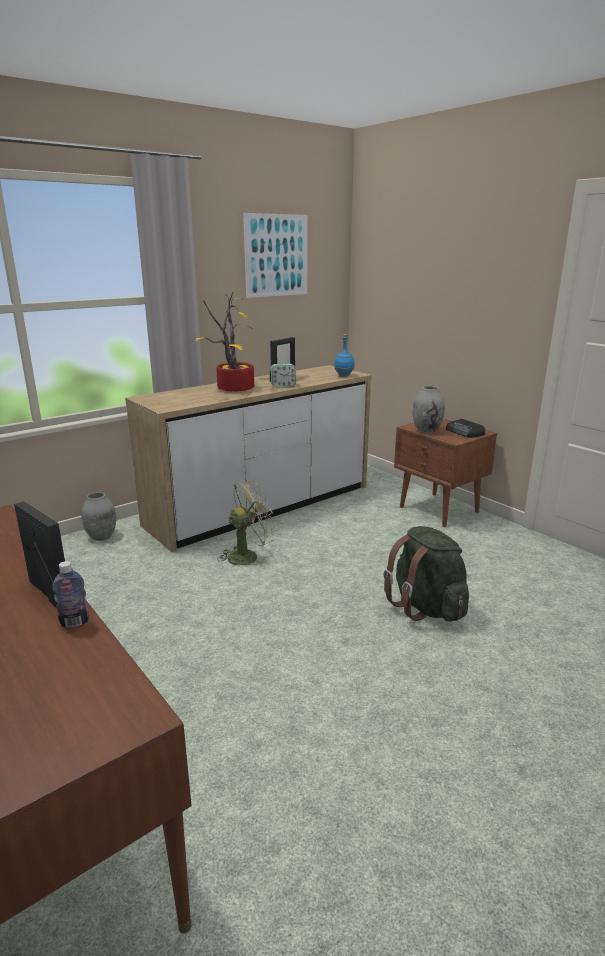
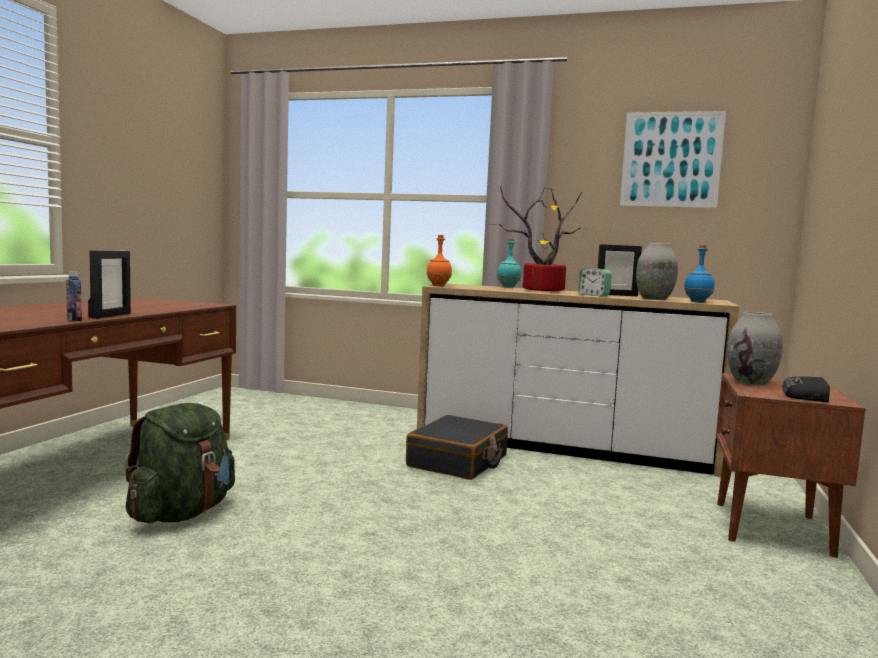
camera: 55 degrees right, 15 degrees down
(101, 536) = (401, 413): grey vase -> grey vase (653, 299)
(161, 408) = (438, 286): none -> orange bottle
(191, 389) = (508, 287): none -> turquoise bottle
(248, 556) = (458, 461): green fan -> black suitcase
(426, 607) = (499, 564): green backpack -> green backpack (182, 513)

